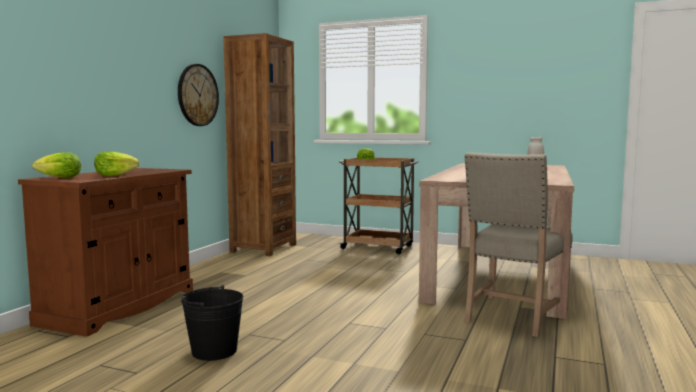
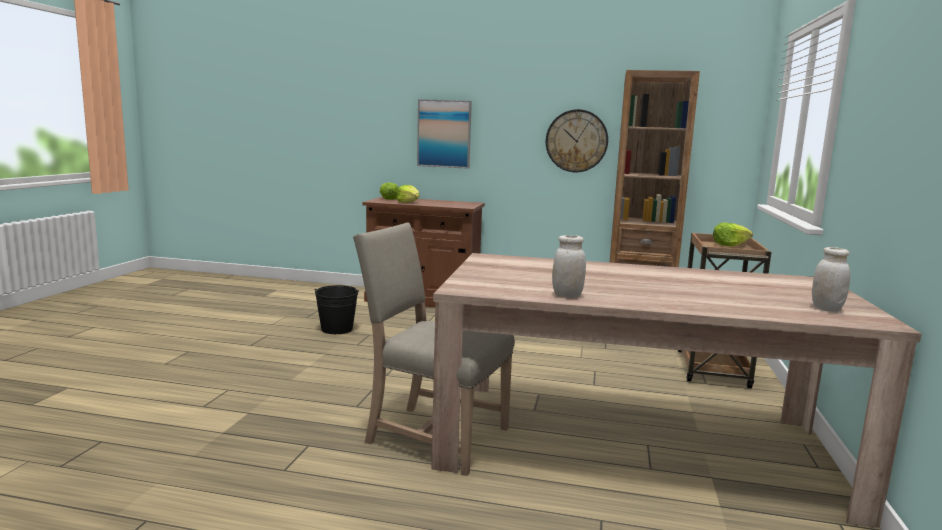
camera: 80 degrees right, 5 degrees up
(87, 83) = (444, 134): none -> picture
(549, 177) = (567, 295): none -> white jar

